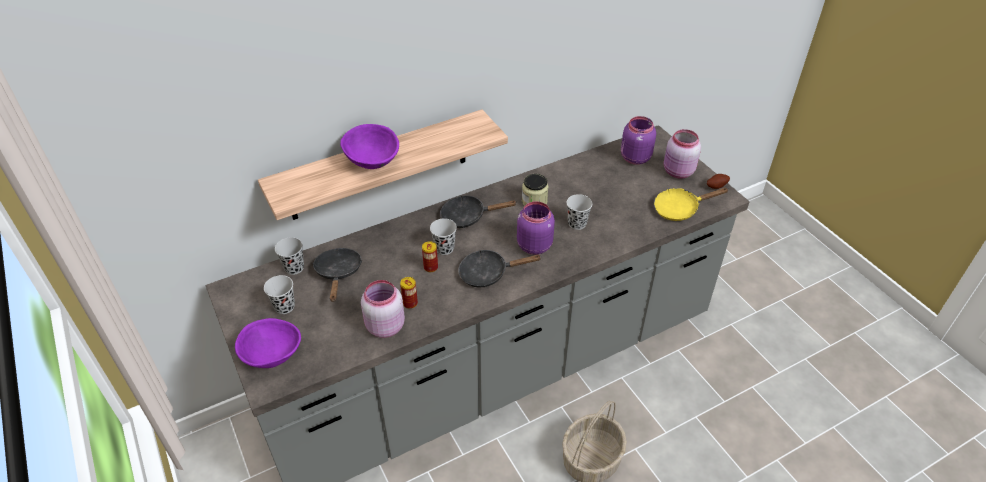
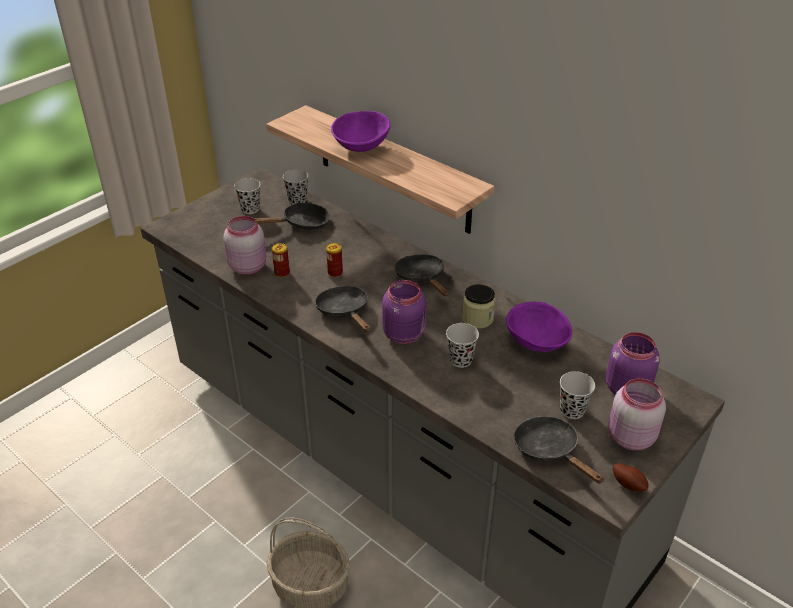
camera: 70 degrees right, 5 degrees down
(272, 355) = (195, 220): purple bowl -> purple bowl (537, 342)
(444, 248) = (366, 274): black cup -> black cup (572, 410)
(680, 209) = (549, 450): yellow frying pan -> black frying pan

